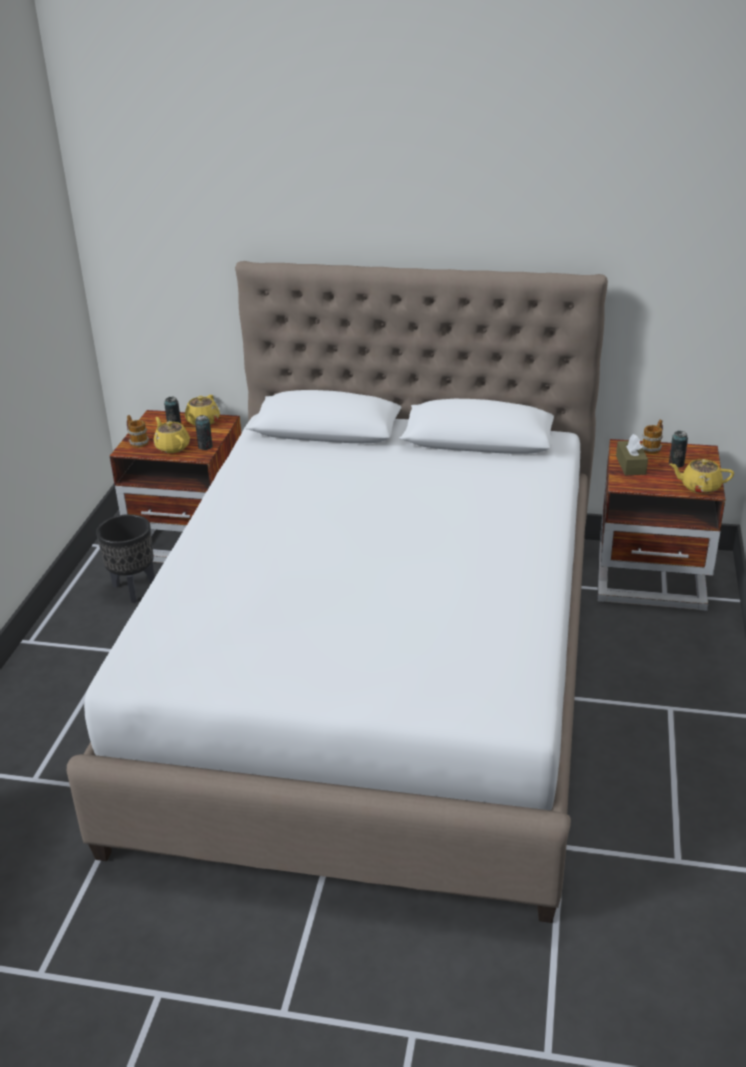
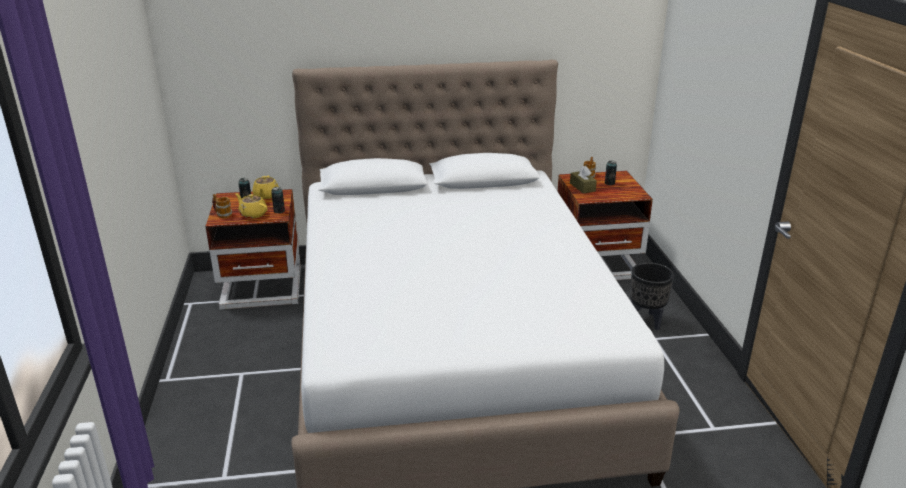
camera: 20 degrees left, 5 degrees down
(133, 589) = (234, 328): black planter -> black planter (645, 321)
(699, 487) = (632, 194): yellow teapot -> none

